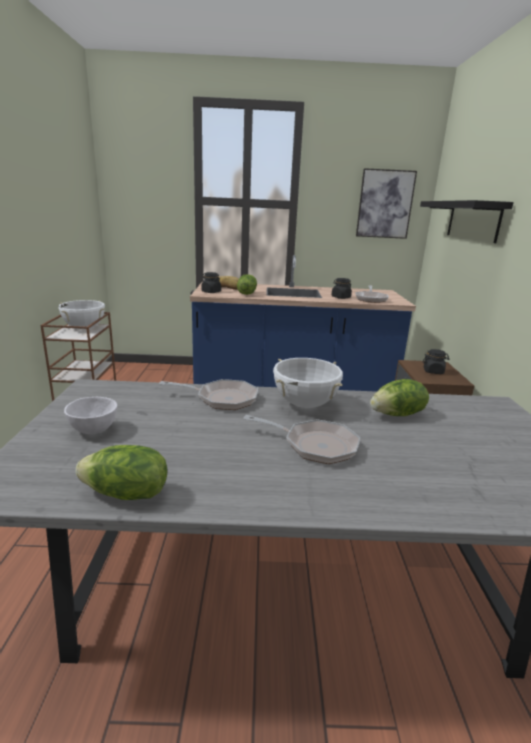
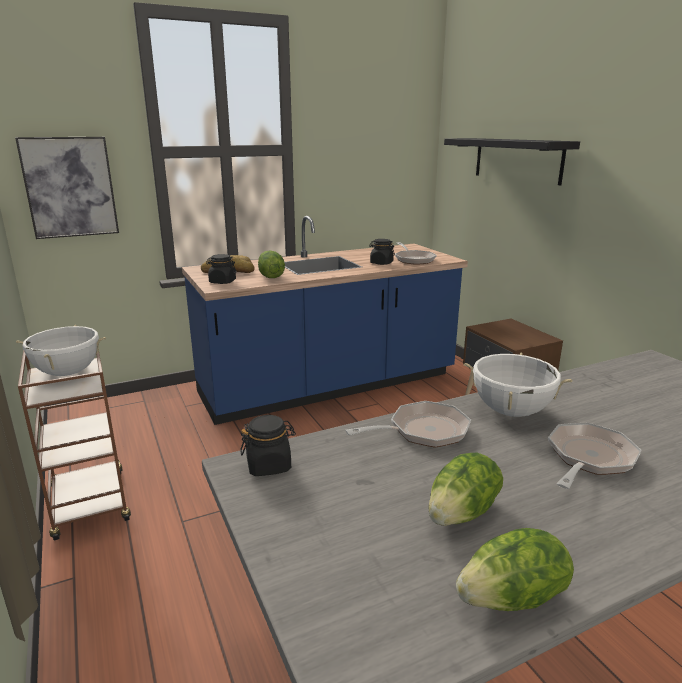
camera: 25 degrees left, 0 degrees up
(93, 429) = (343, 528): white bowl -> none
(314, 445) = (588, 459): frying pan -> frying pan turned 45 degrees counterclockwise
(385, 204) = (391, 142): picture -> picture (70, 187)
(398, 414) = (602, 397): lettuce -> lettuce (463, 513)
(433, 371) = (512, 333): black jar -> black jar (269, 465)

